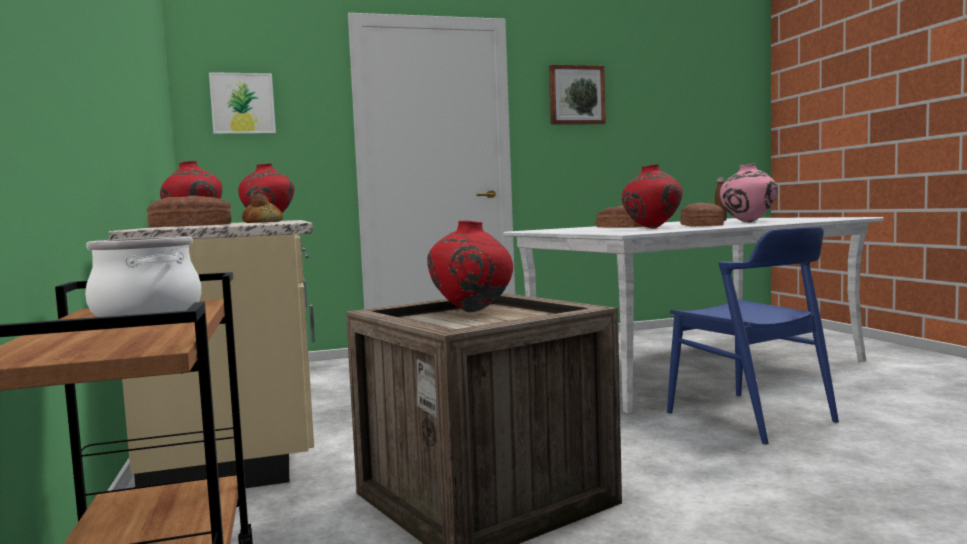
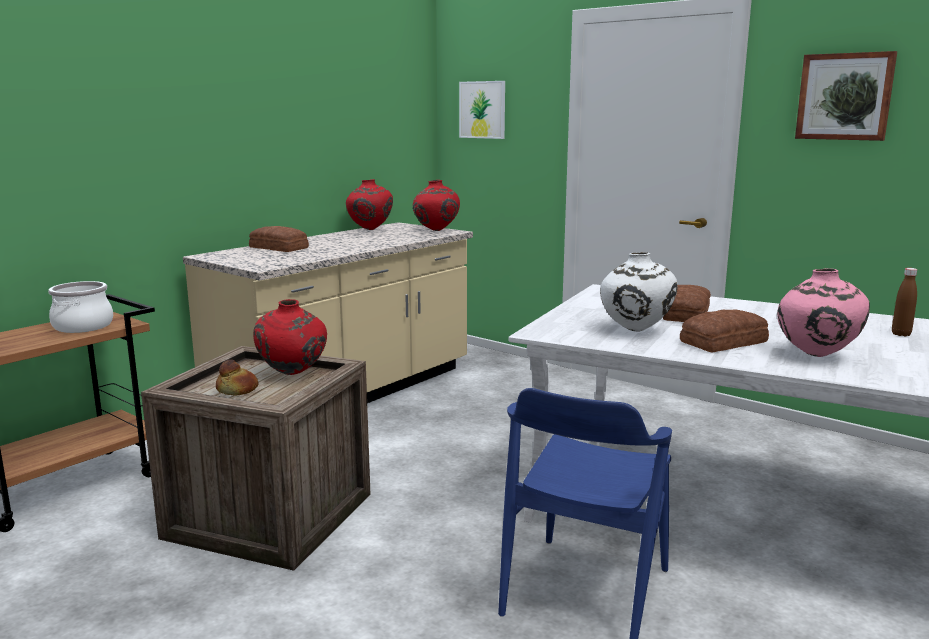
camera: 55 degrees right, 10 degrees up
(263, 222) = (334, 249): bread -> bread (237, 389)
(652, 228) = (635, 331): red vase -> white vase

